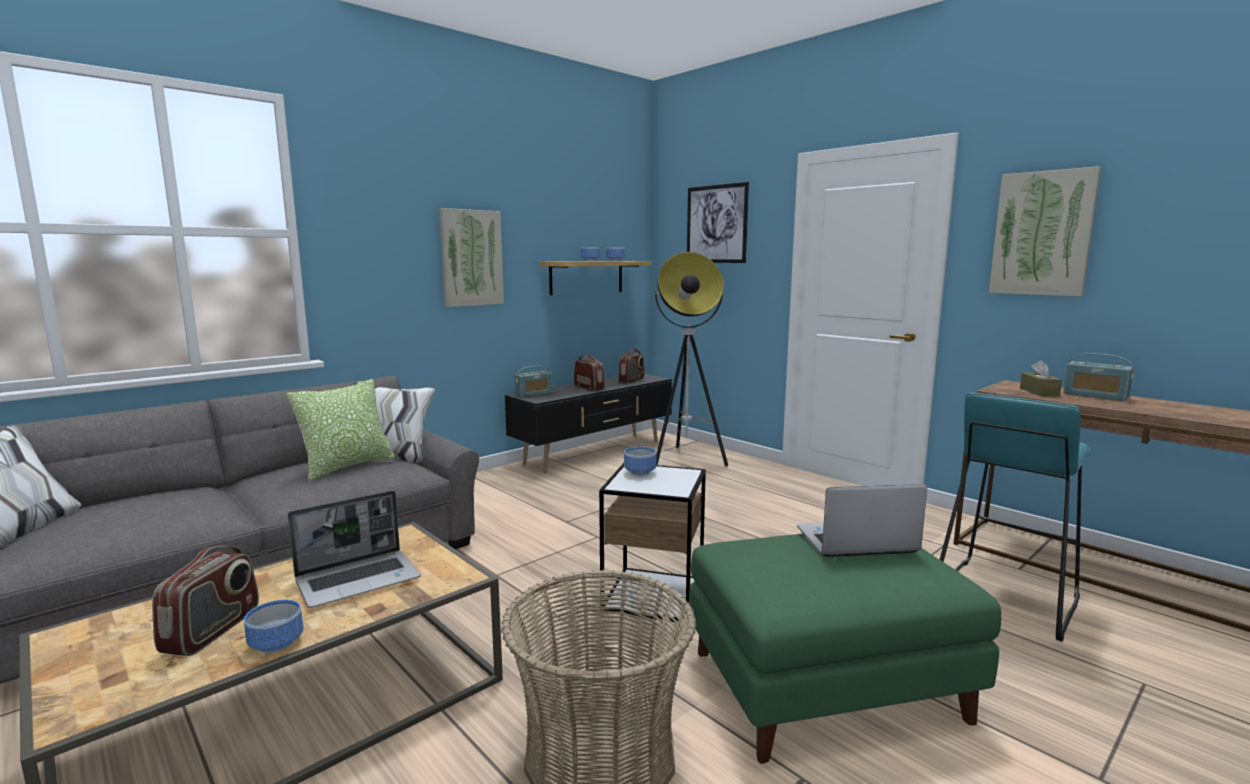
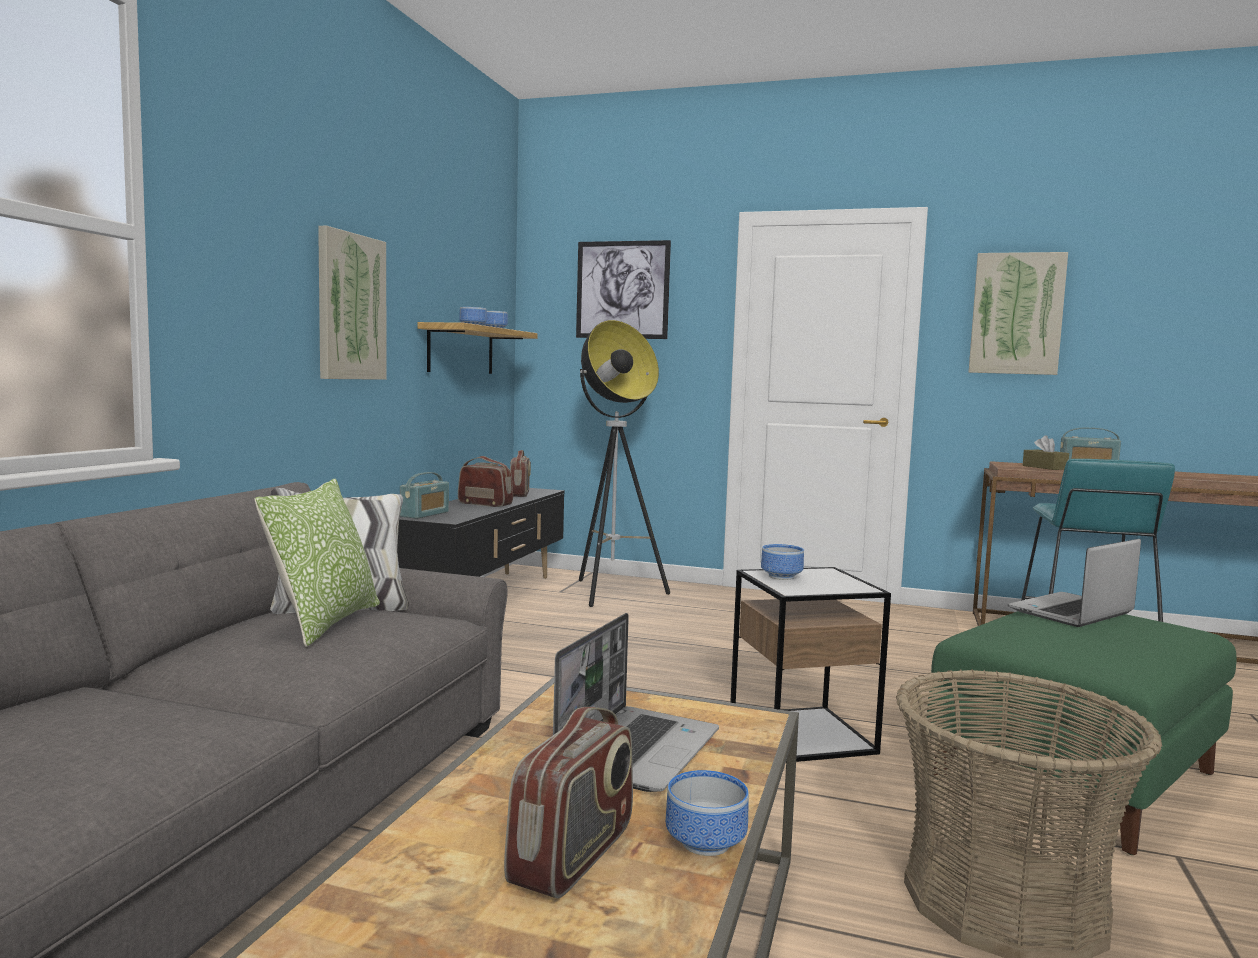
camera: 30 degrees left, 5 degrees down
(212, 631) = (574, 855): radio -> radio turned 45 degrees clockwise

